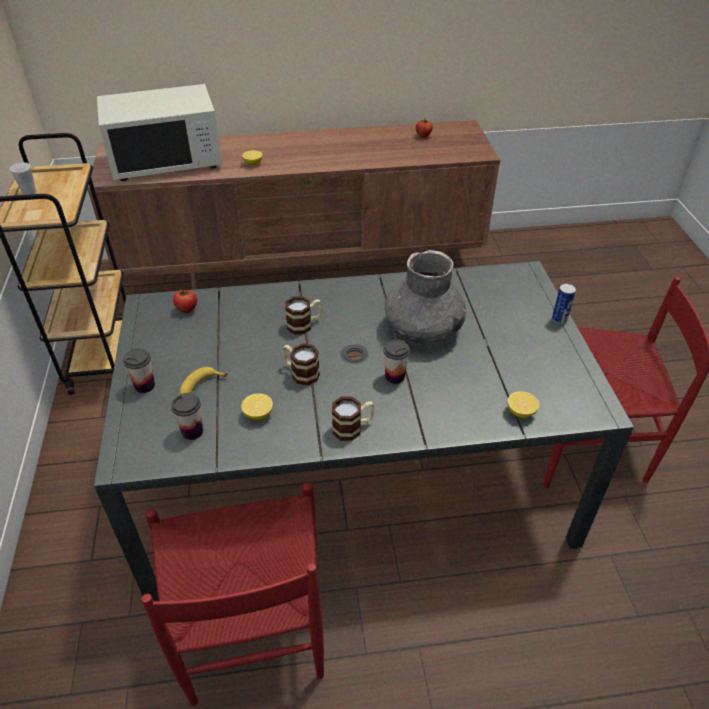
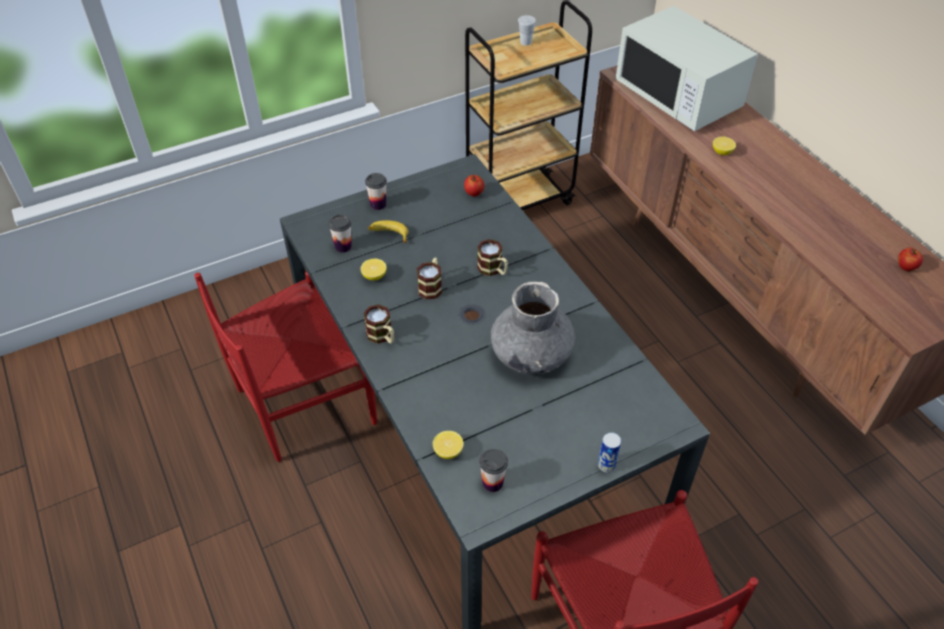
camera: 70 degrees right, 5 degrees up
(395, 376) = (454, 349): cup -> cup (492, 482)

